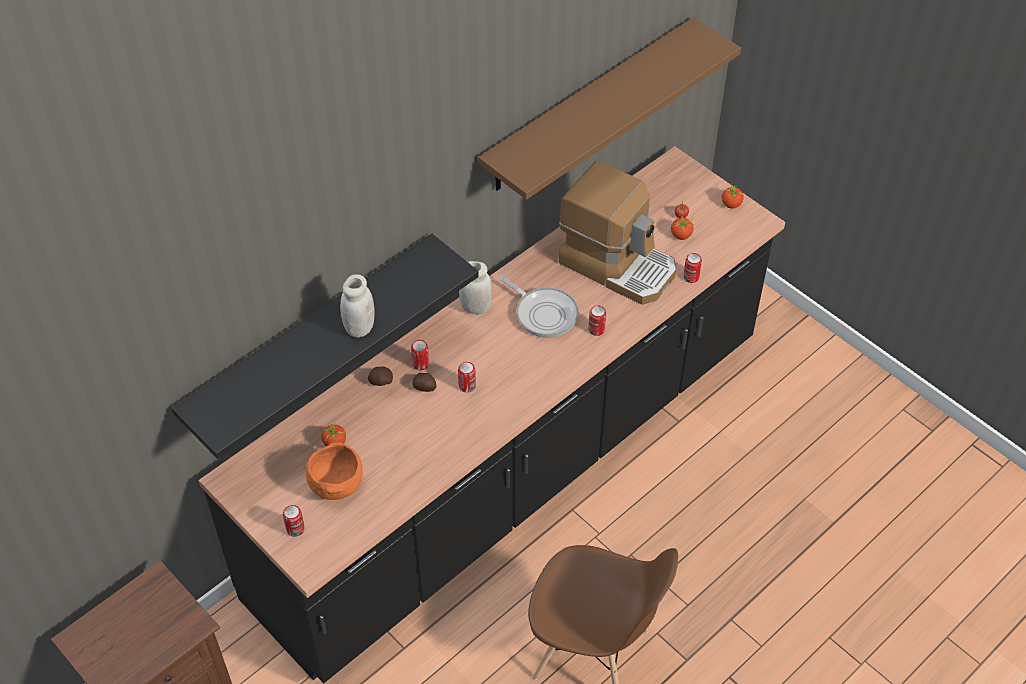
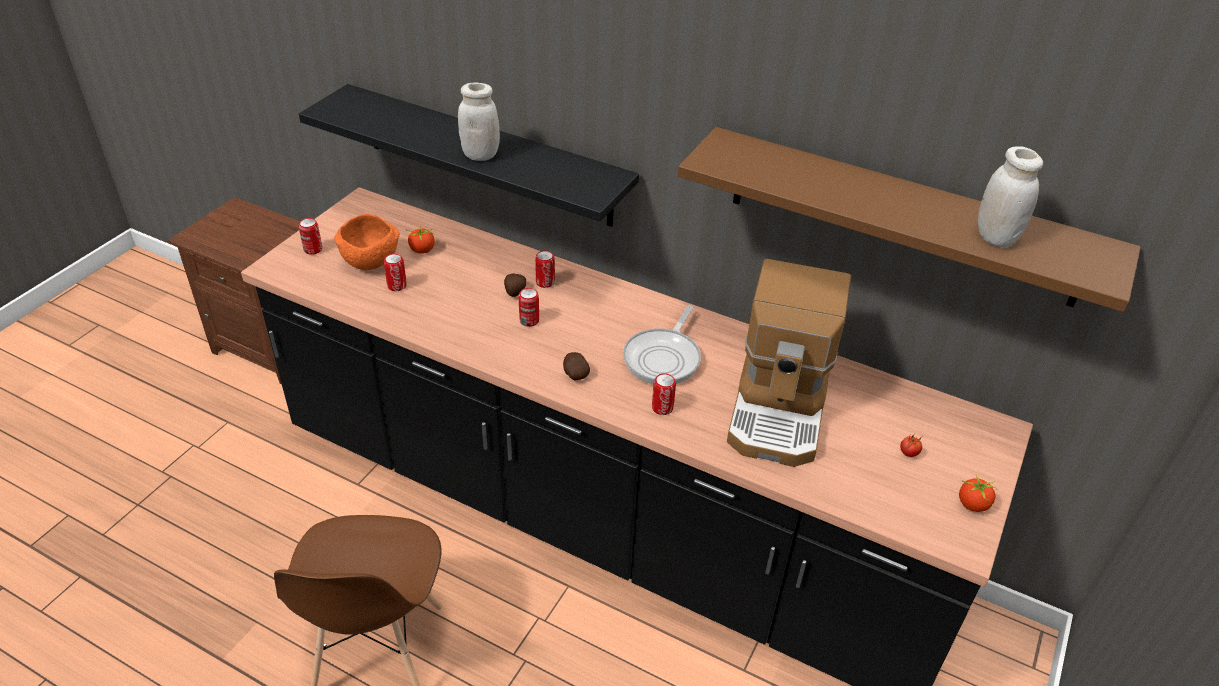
camera: 70 degrees right, 10 degrees down
(380, 382) = (510, 262): potato -> potato (575, 374)
(475, 307) = (643, 304): white jar -> white jar (995, 237)
(681, 235) = (874, 460): tomato -> none
(691, 277) = (805, 484): can -> can (397, 286)

